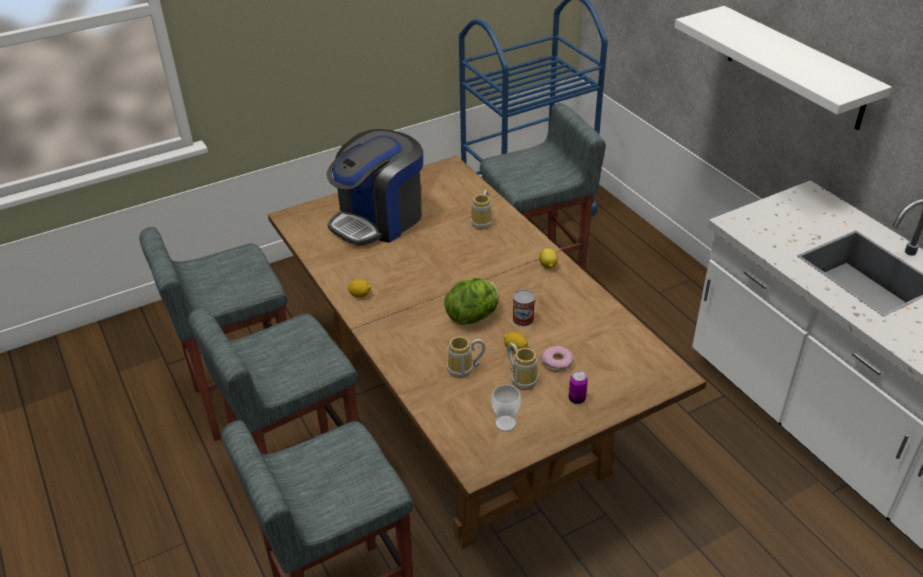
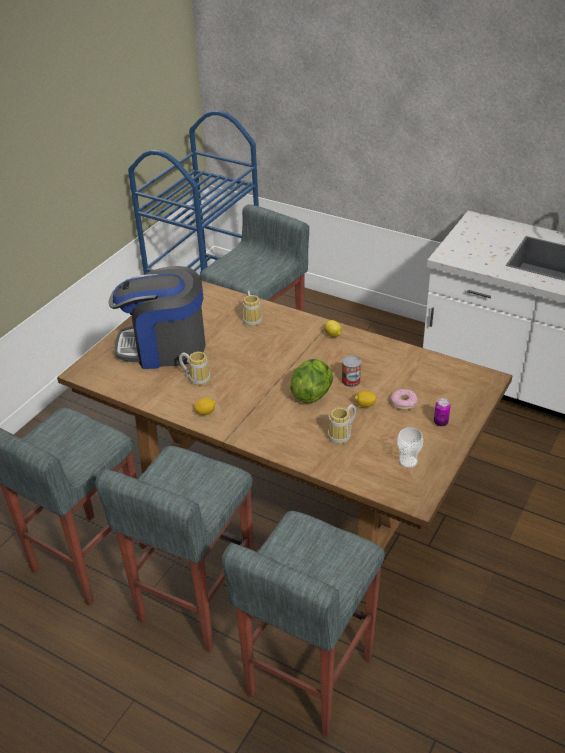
camera: 30 degrees left, 0 degrees up
(379, 219) = (164, 347): coffee machine -> coffee machine turned 75 degrees clockwise
(522, 378) = (390, 424): mug -> mug (197, 378)
(795, 67) = (436, 126): white shelf -> none

